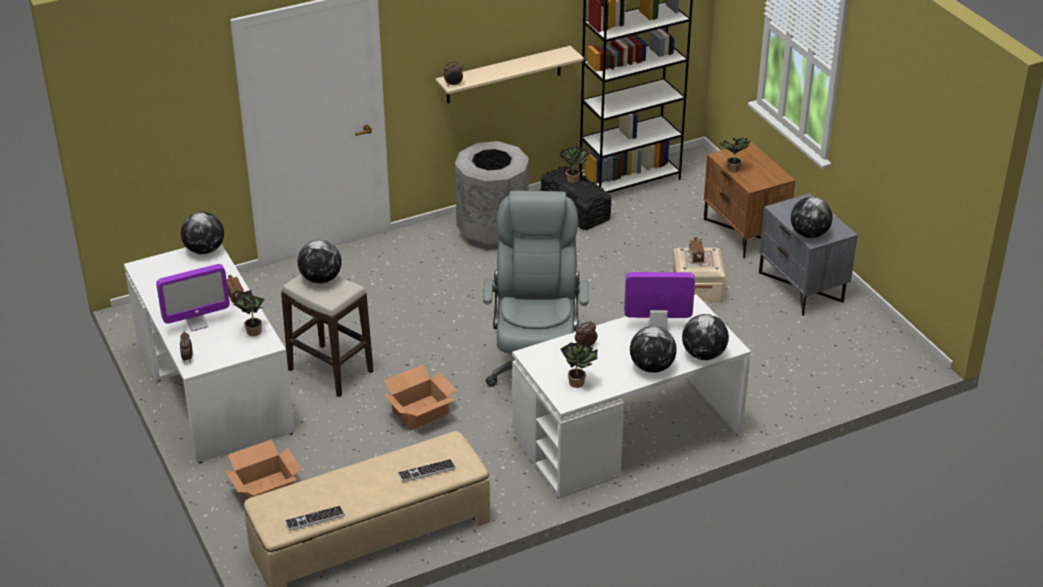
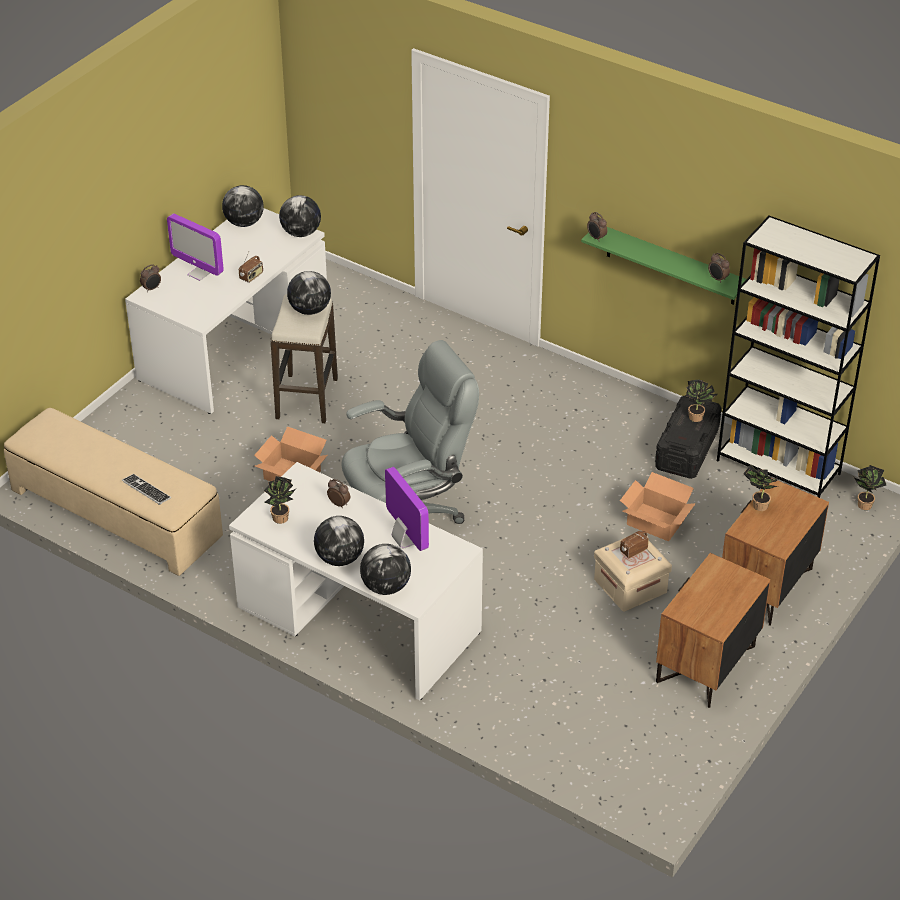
camera: 60 degrees right, 5 degrees up
(252, 330) = (212, 305): potted plant -> potted plant (864, 503)
(266, 490) = (131, 431): cardboard box -> cardboard box (655, 522)
(314, 519) = (47, 452): keyboard -> none
(492, 232) = (596, 409): grey trash can -> none
(504, 75) = (671, 265): beige shelf -> green shelf
(556, 56) = (717, 279): none -> alarm clock
(802, 287) = (706, 665): grey nightstand -> brown nightstand
(809, 234) = (688, 603): globe -> globe (244, 223)

